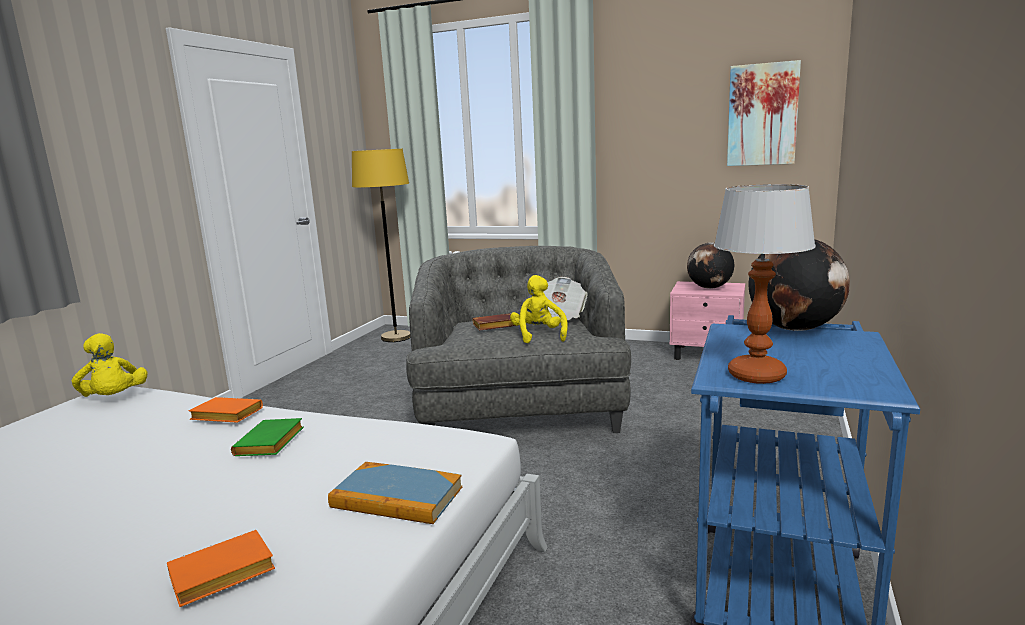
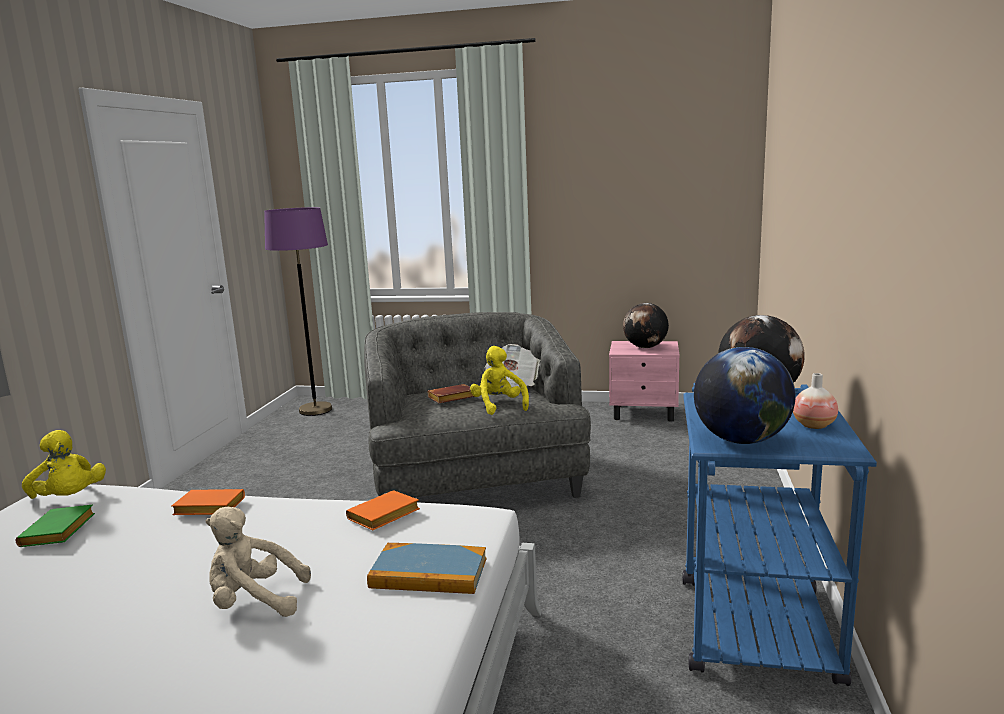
camera: 10 degrees left, 0 degrees up
(216, 511) = (255, 602): none -> beige plush toy
(220, 577) = (295, 659): orange book -> orange book (383, 517)
(270, 444) = (273, 533): green book -> green book (59, 532)
(396, 337) = (315, 410): yellow floor lamp -> purple floor lamp
(755, 375) = (741, 440): table lamp -> globe
(762, 115) = (689, 178): picture -> none
(850, 363) = (813, 425): none -> vase

